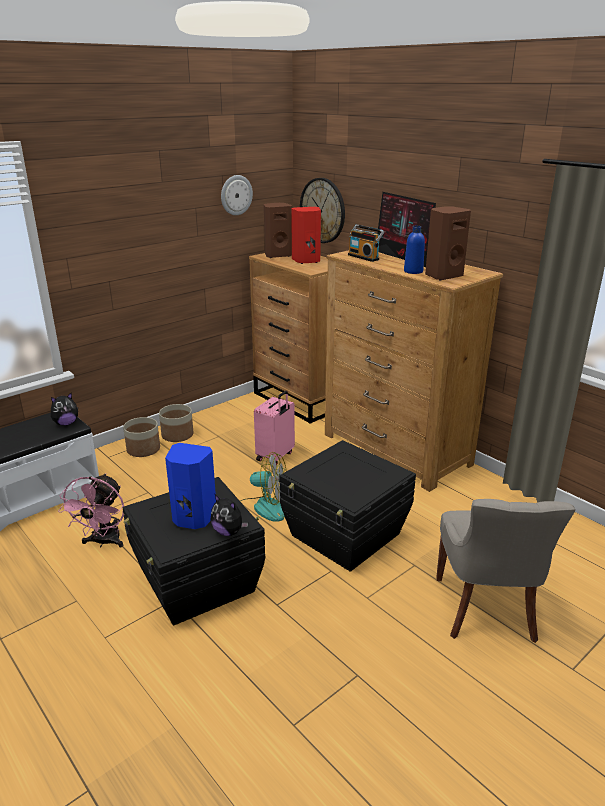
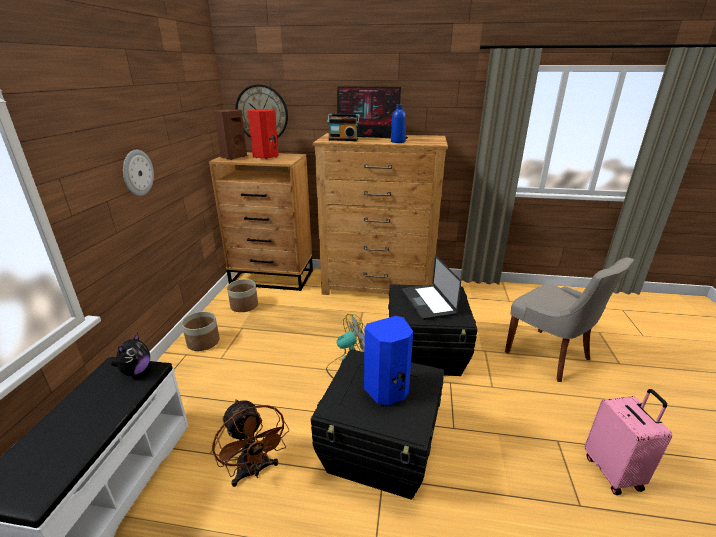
camera: 40 degrees left, 0 degrees up
(103, 542) = (254, 471): pink fan -> brown fan
(144, 449) = (185, 368): planter -> planter (244, 305)
(228, 532) = (428, 386): plush toy -> none
(236, 195) = (190, 102): wall clock -> wall clock (137, 172)
(276, 456) = (308, 323): pink suitcase -> pink suitcase (613, 472)
(347, 471) = (428, 302): none -> laptop
(442, 276) = (421, 141): brown speaker -> none

